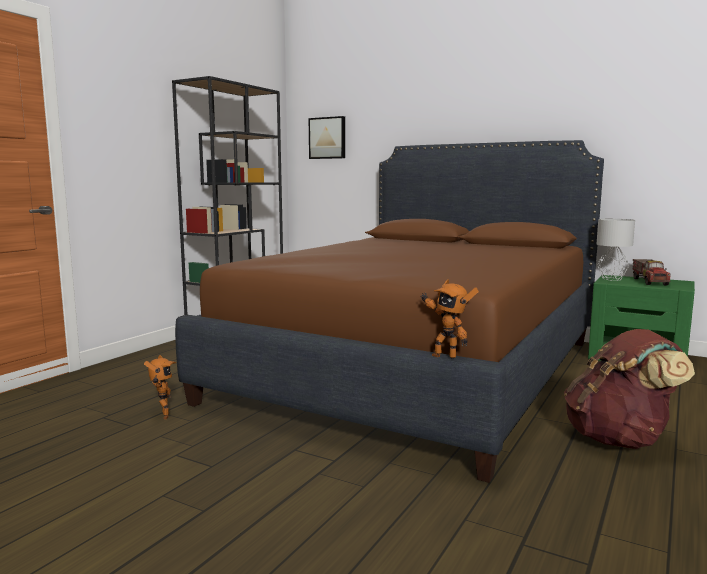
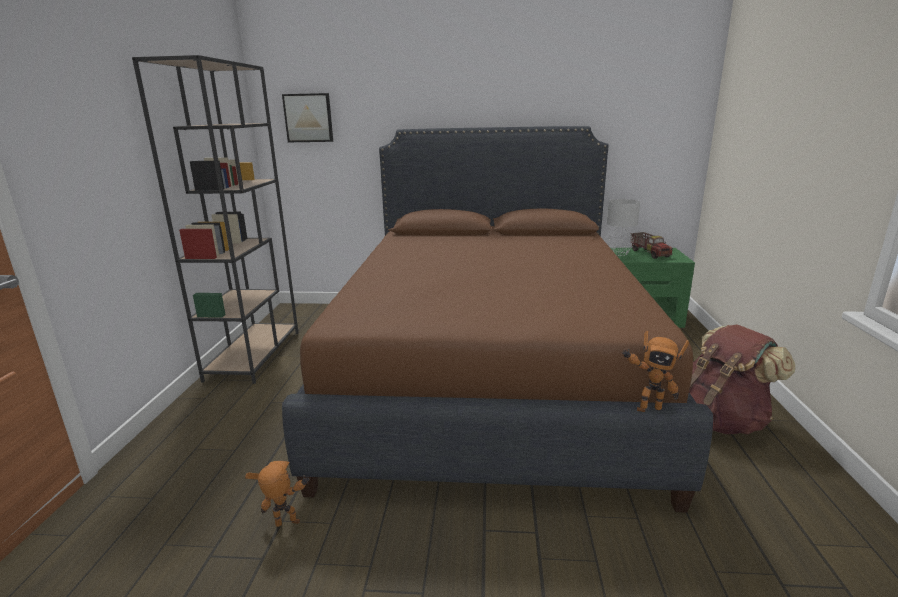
camera: 25 degrees left, 10 degrees up
(162, 416) = (287, 526): toy robot -> toy robot turned 60 degrees counterclockwise

